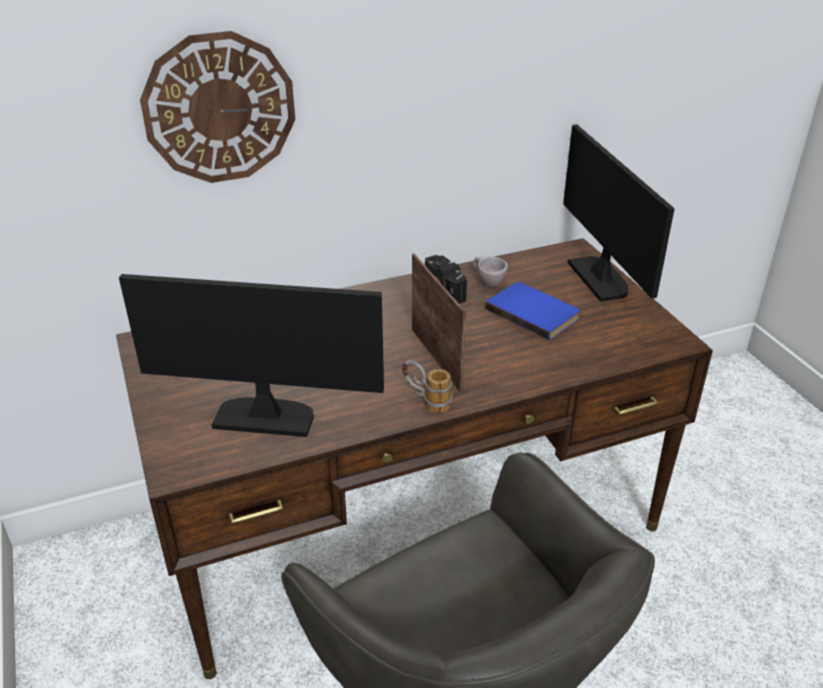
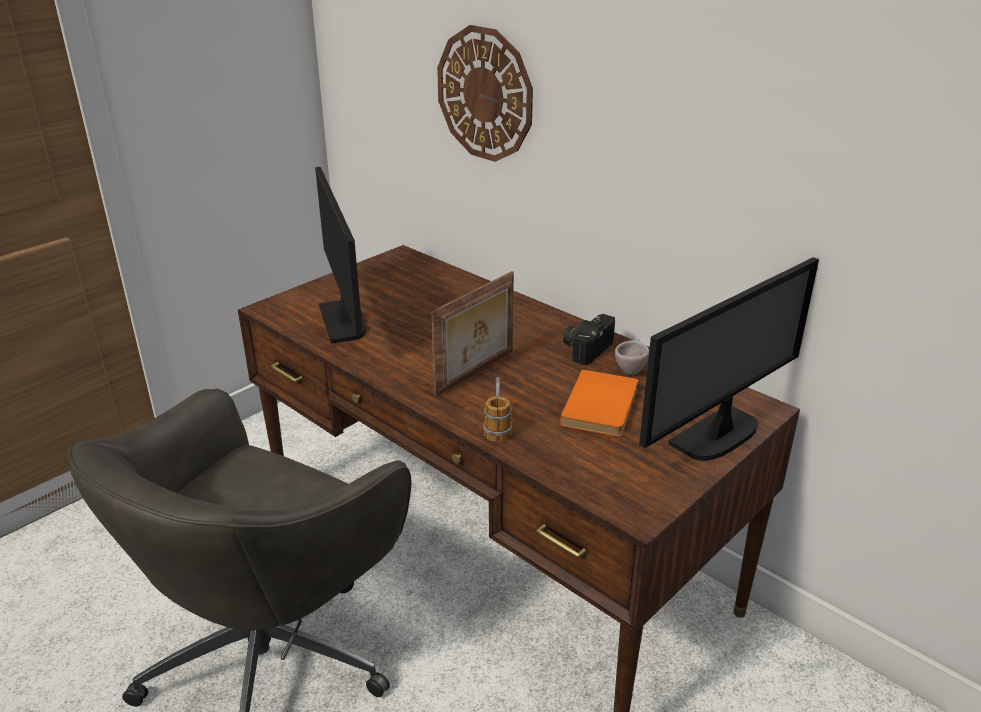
camera: 65 degrees right, 5 degrees down
(426, 401) = (410, 381): mug -> mug (497, 426)
(534, 312) = (603, 406): blue book -> orange book

